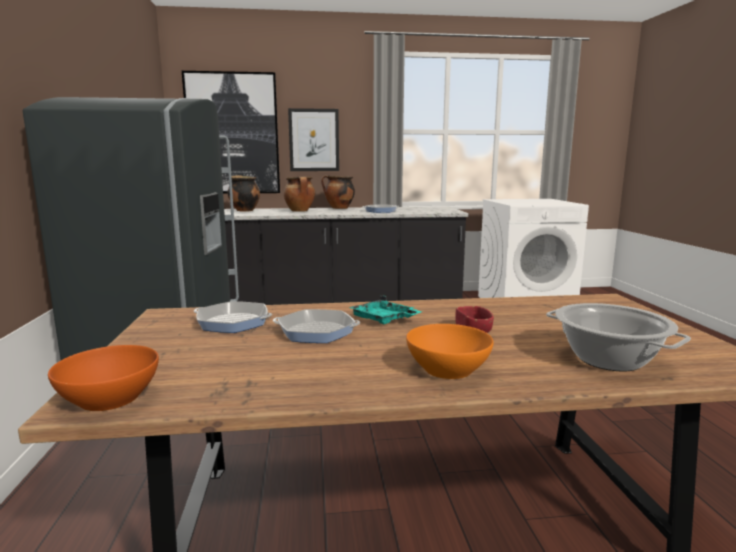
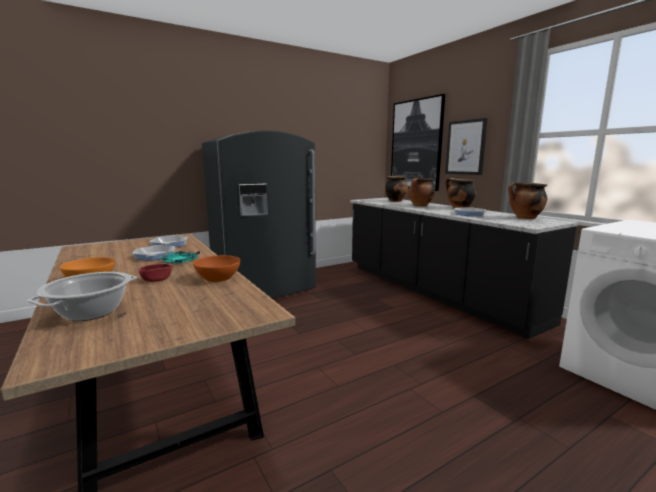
camera: 65 degrees right, 0 degrees up
(109, 398) = (80, 248): orange bowl -> orange bowl (218, 278)
(419, 208) = (525, 218): none -> cooking pot

